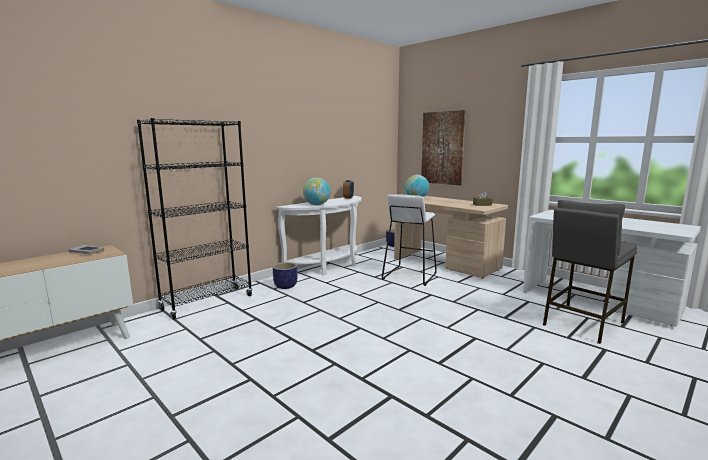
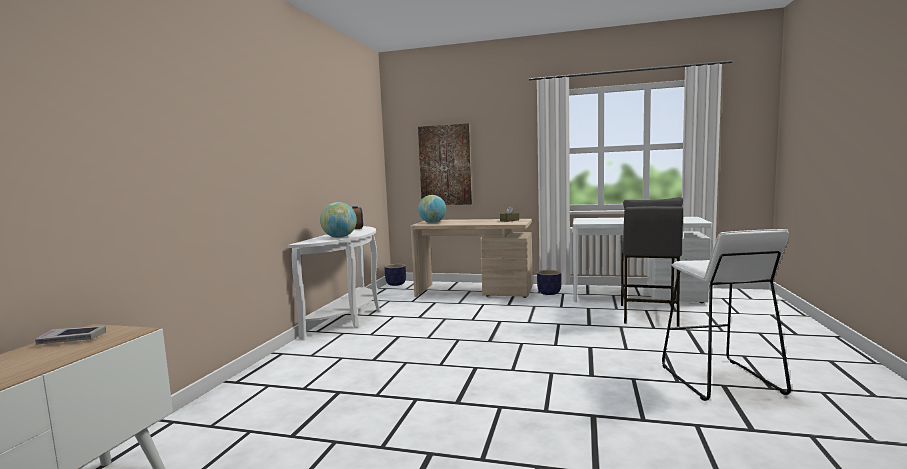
camera: 30 degrees left, 5 degrees down
(207, 302) = (236, 393): black bookcase -> none
(286, 286) = (324, 349): planter -> planter (549, 293)
(409, 276) = (454, 309): white stool -> white stool (719, 380)

